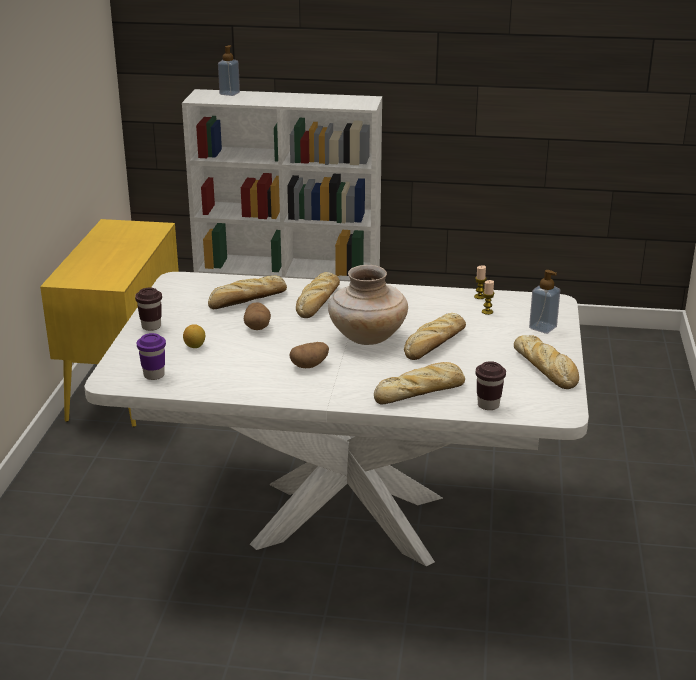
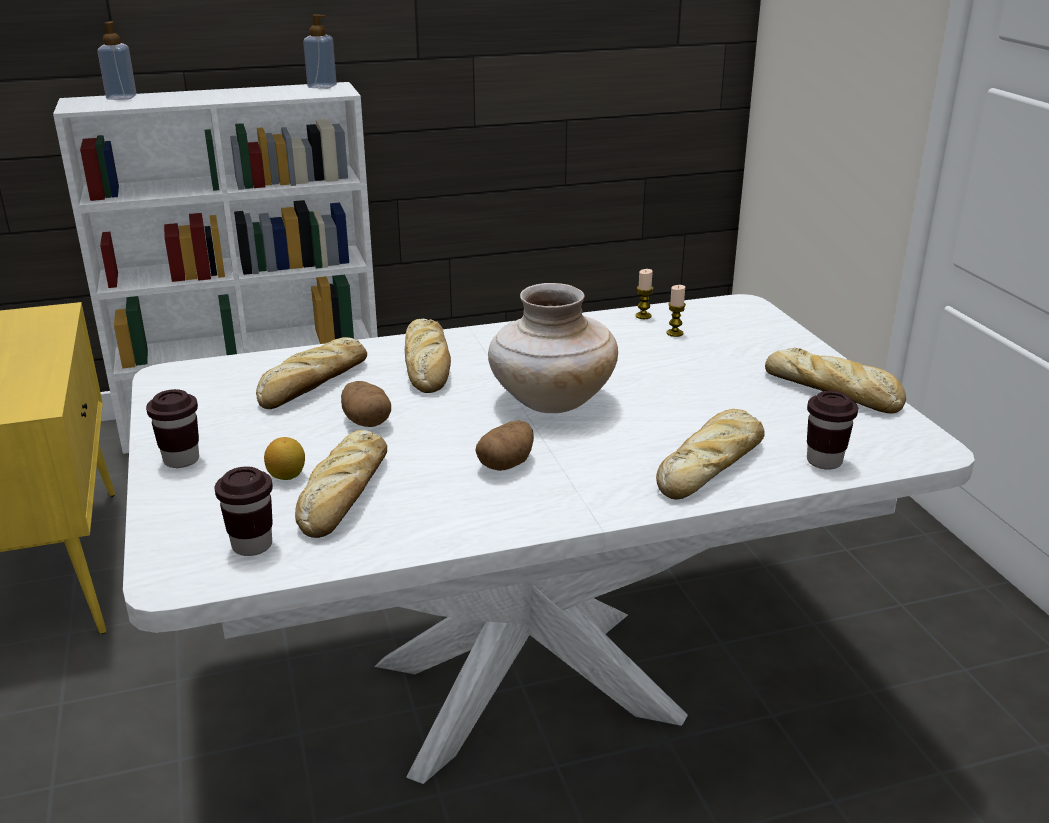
camera: 25 degrees left, 0 degrees up
(154, 375) = (252, 545): purple cup -> brown cup
(434, 344) = (654, 390): bread -> bread (344, 494)
(542, 328) = (766, 339): soap dispenser -> soap dispenser (322, 86)

